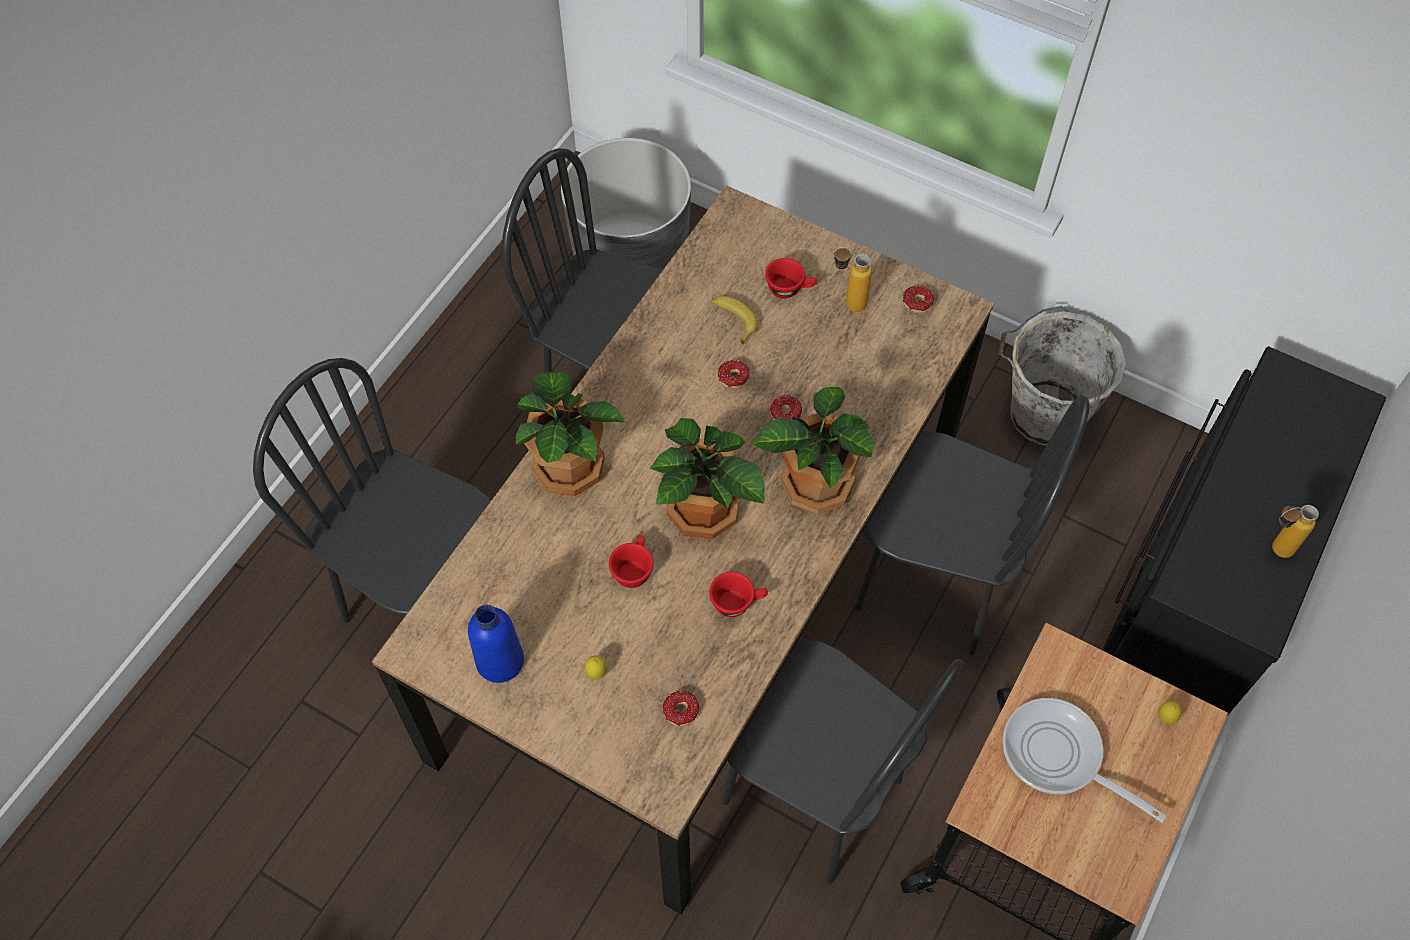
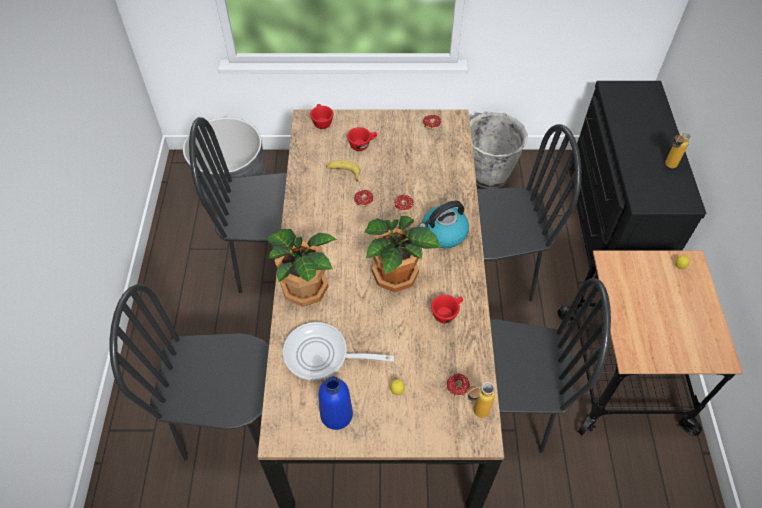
camera: 30 degrees left, 5 degrees down
(633, 569) = (378, 324): red cup -> red cup (321, 122)
(814, 484) = (443, 233): potted plant -> kettle
(847, 303) = (396, 139): bottle -> bottle (475, 413)
(1059, 757) = (647, 311): frying pan -> frying pan (322, 355)

